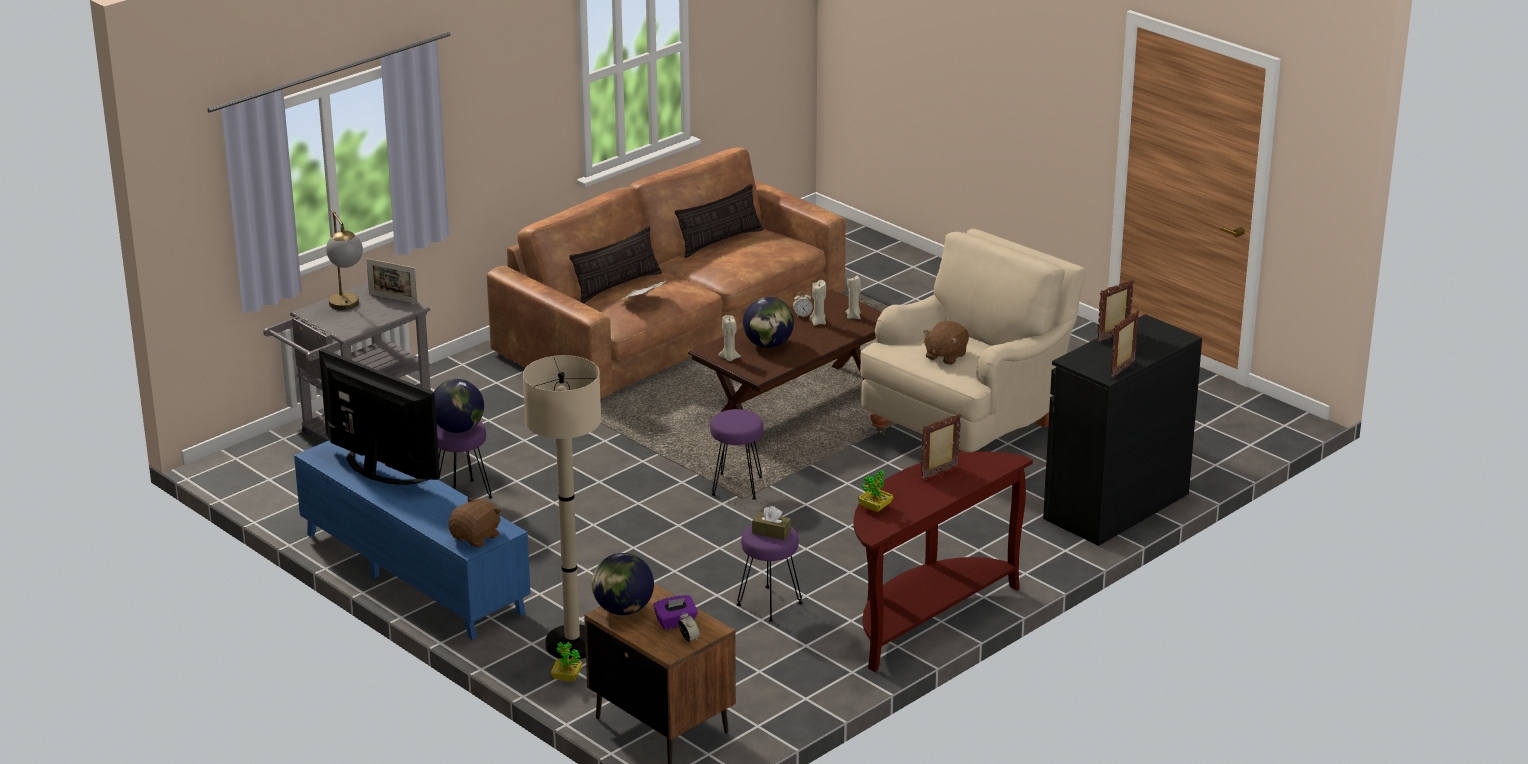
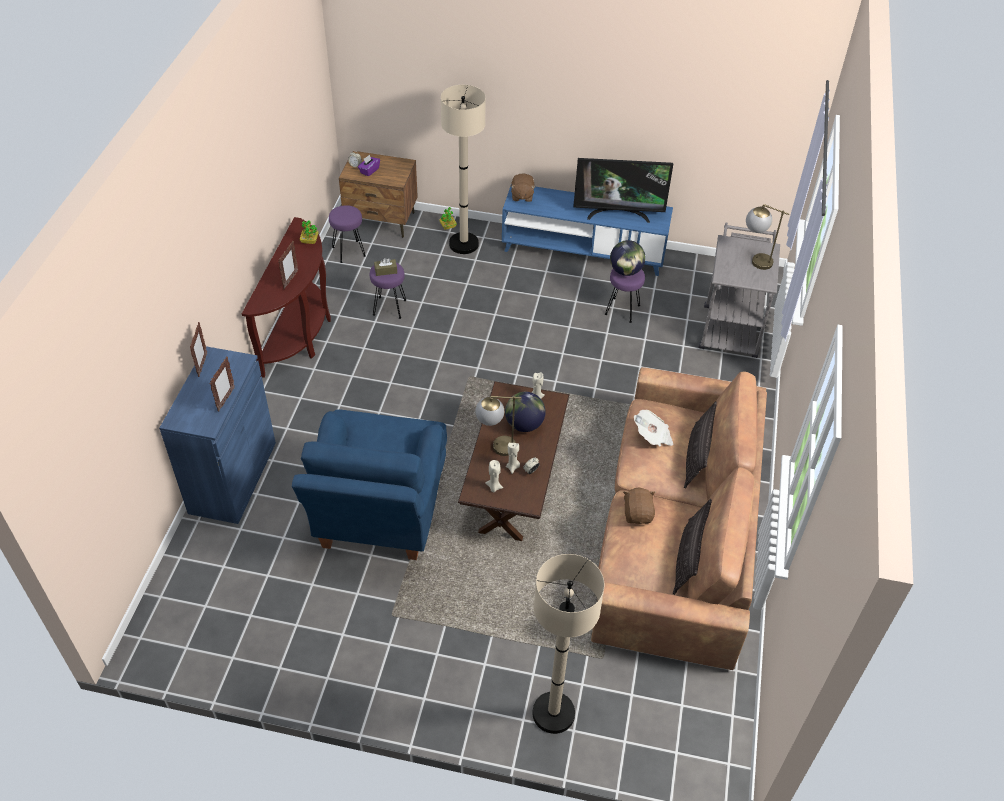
camera: 145 degrees right, 20 degrees up
(393, 298) = (741, 279): picture frame -> none
(623, 610) = (400, 168): globe -> none
(737, 487) = (481, 384): purple stool -> purple stool (349, 251)
(818, 340) = (495, 446): none -> table lamp
(920, 277) = (553, 713): none -> beige floor lamp
(945, 356) = (378, 435): brown plush toy -> brown plush toy (638, 514)
(968, 426) = (379, 515): beige armchair -> blue armchair
(1116, 506) = (233, 477): black cabinet -> blue cabinet

